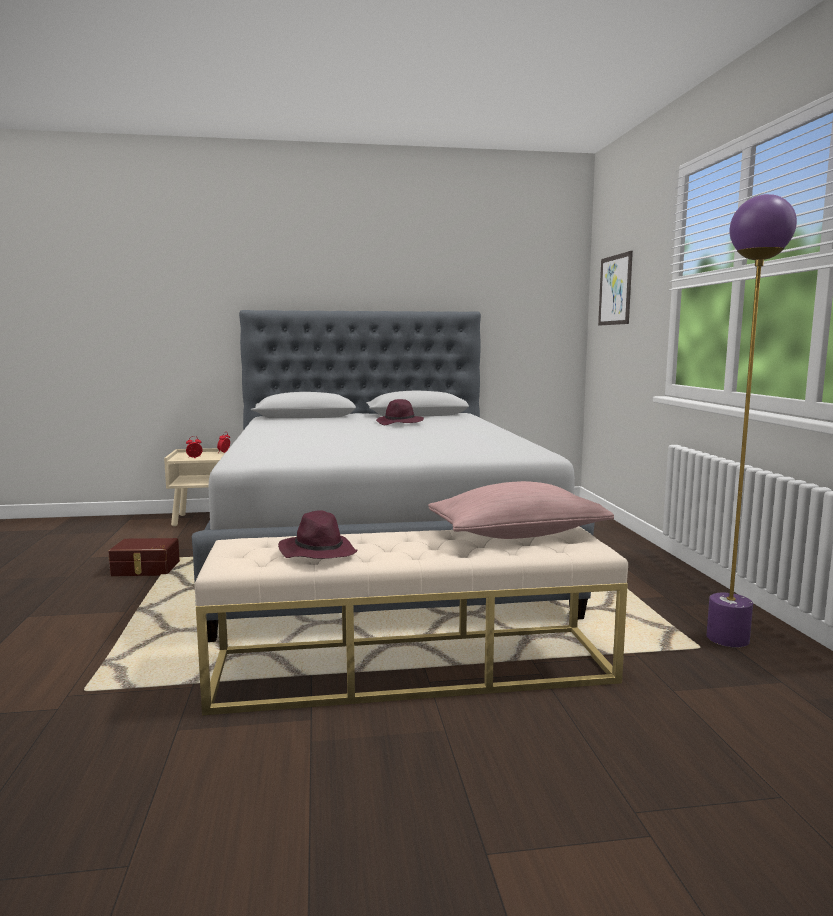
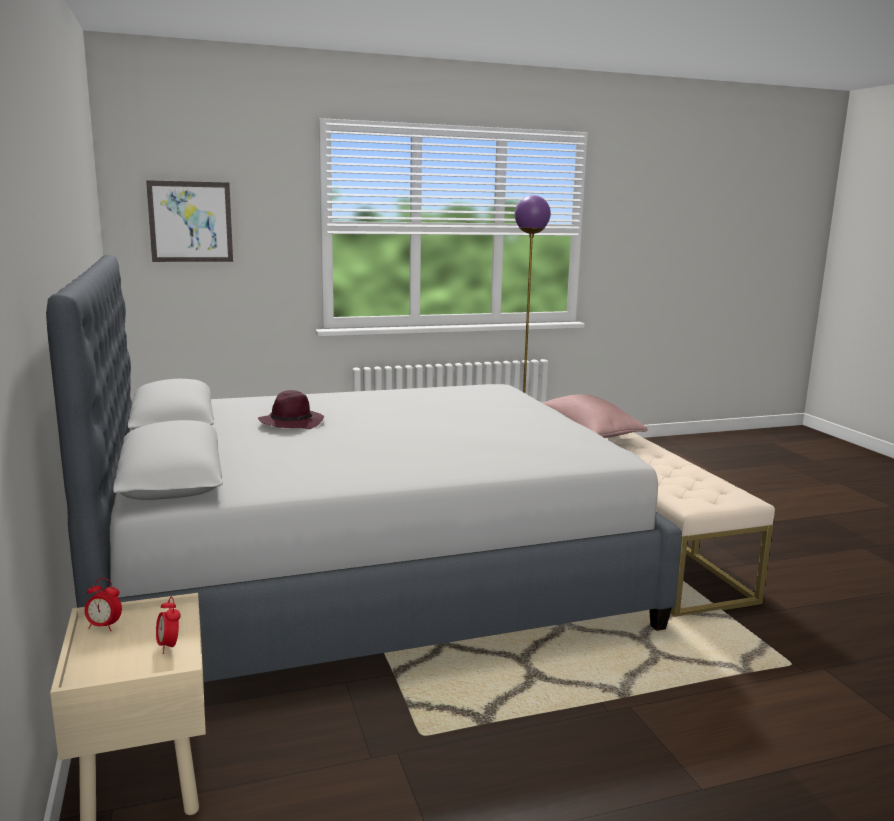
camera: 100 degrees left, 5 degrees up
(145, 569) = (480, 747): brown storage box -> none
(317, 553) = (688, 475): purple hat -> none

